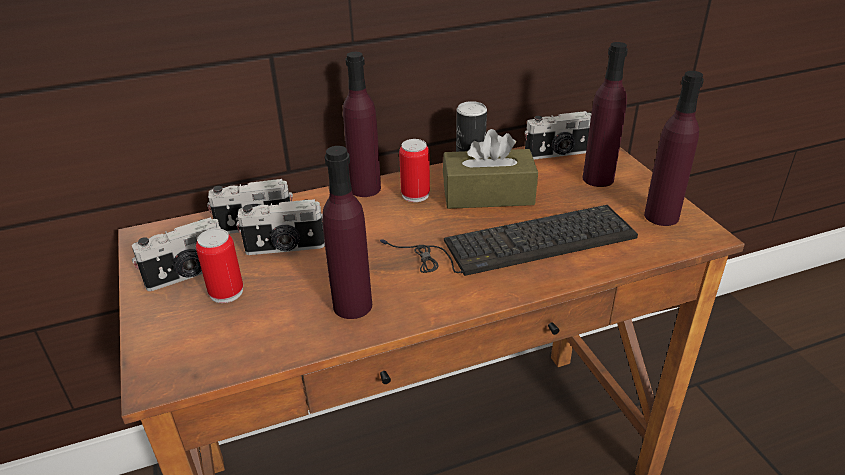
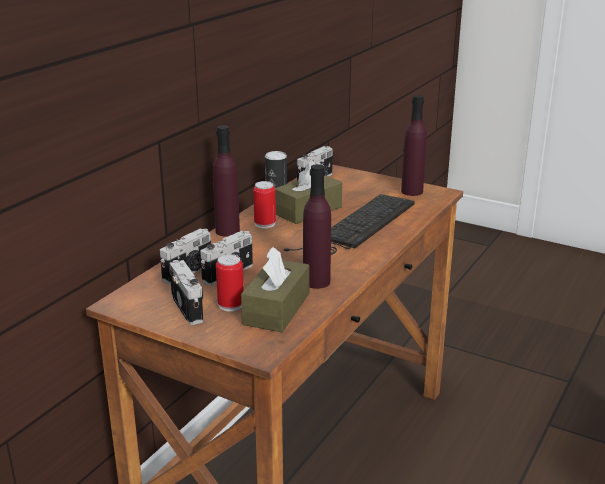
camera: 40 degrees left, 10 degrees down
(188, 275) = (189, 307): camera -> camera turned 45 degrees counterclockwise
(257, 323) = (276, 309): none -> brown tissue box
(598, 179) = (356, 185): purple bottle -> none

